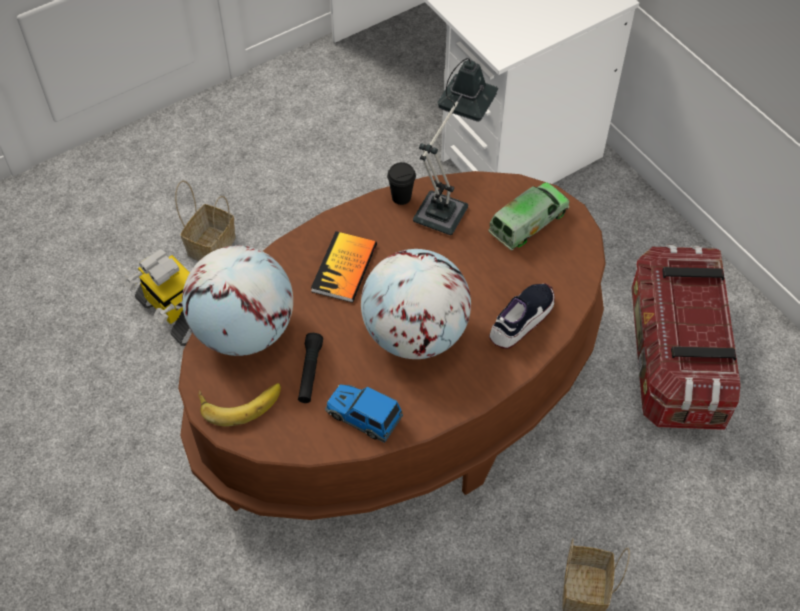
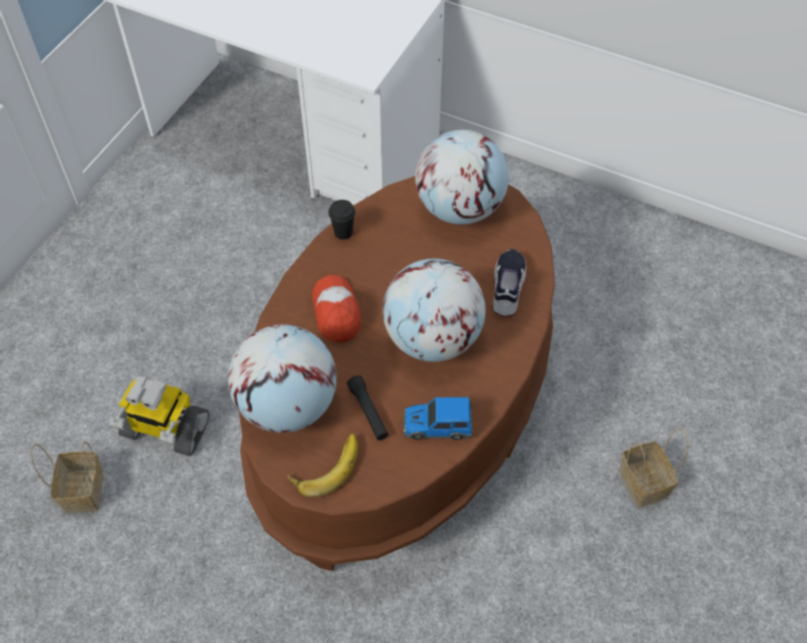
camera: 30 degrees left, 0 degrees up
(211, 244) = (157, 356): basket -> basket (82, 489)
(344, 268) = (336, 312): book -> cap
(446, 205) = (384, 223): table lamp -> none
(528, 223) = (459, 208): toy truck -> globe
(674, 358) = (592, 272): storage box -> none

